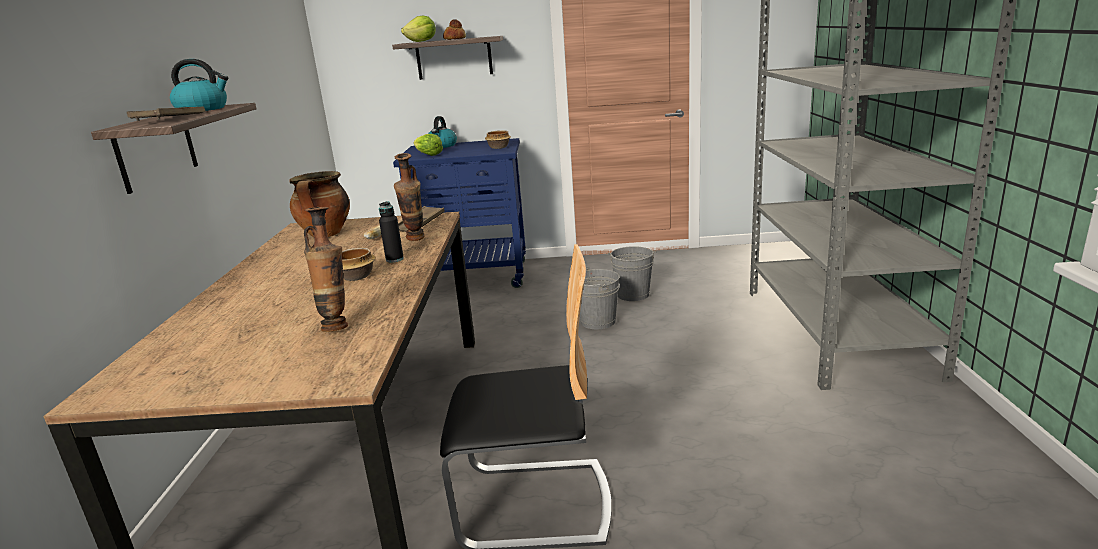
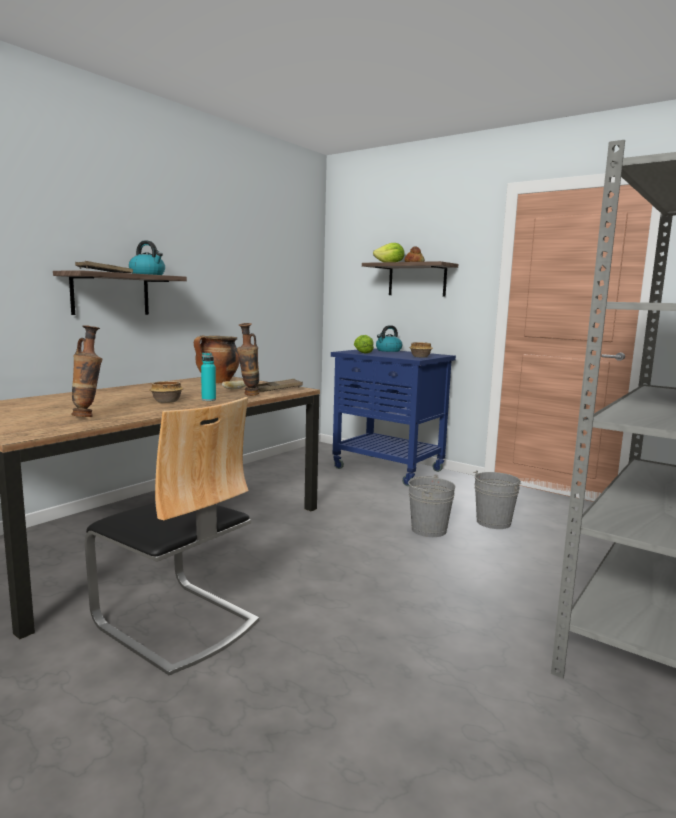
camera: 35 degrees right, 10 degrees down
(394, 259) = (208, 400): black bottle -> turquoise bottle

